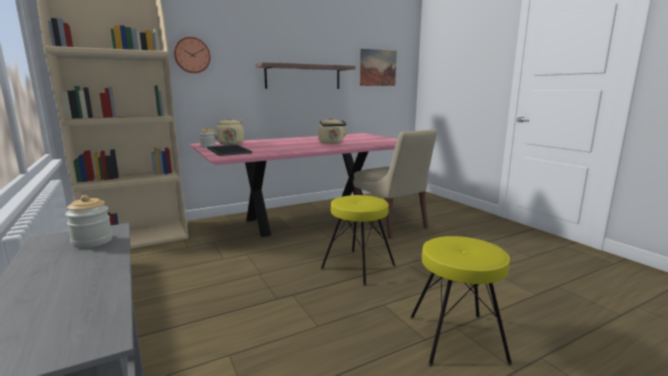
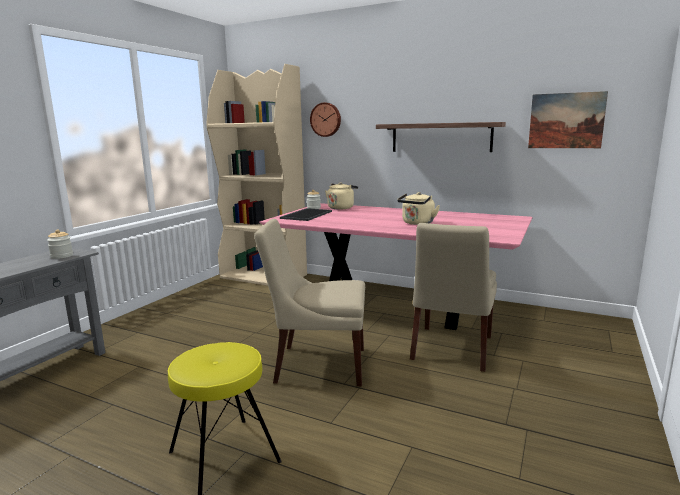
camera: 55 degrees right, 0 degrees up
(357, 267) = (317, 365): yellow stool -> beige chair

